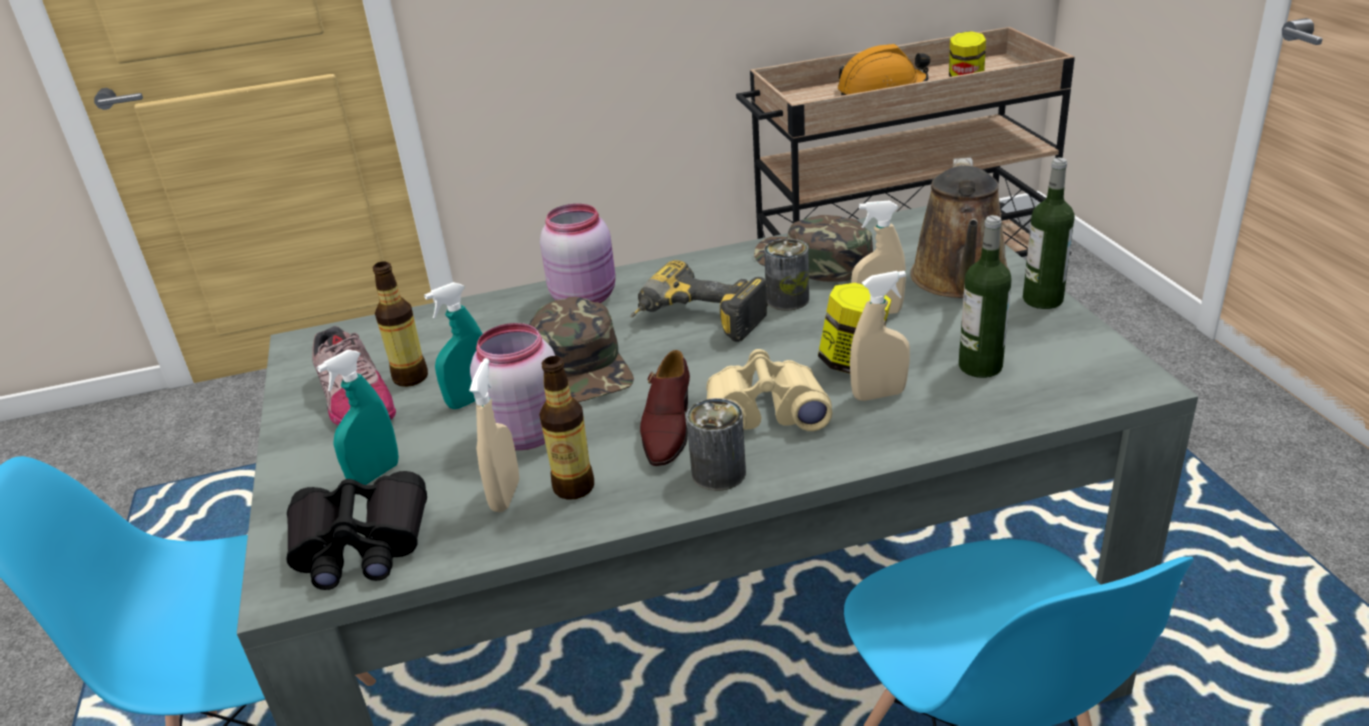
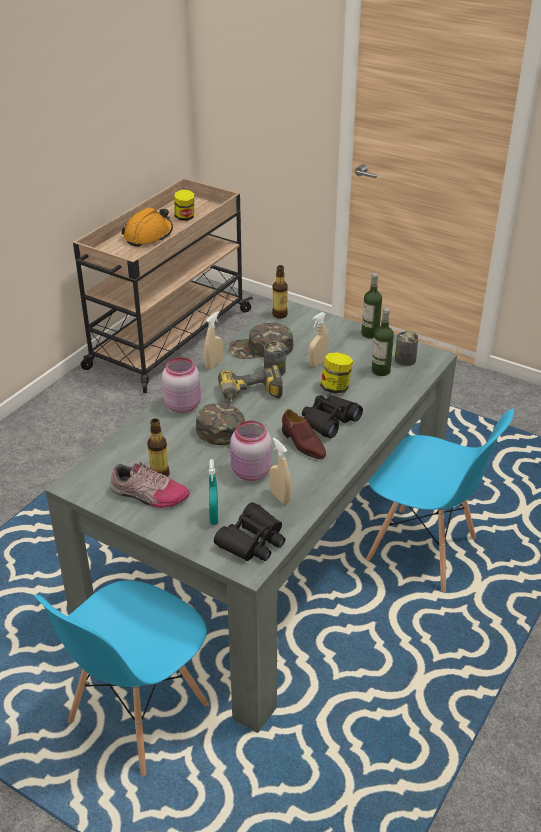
camera: 45 degrees left, 5 degrees up
(471, 400) = (205, 470): turquoise spray bottle -> none
(574, 487) = (300, 481): bottle -> bottle (280, 315)
(718, 473) = (344, 451): can -> can (405, 360)
(764, 411) = (329, 421): beige binoculars -> black binoculars
(879, 394) = (360, 397): beige spray bottle -> beige spray bottle (214, 364)
(960, 280) = (331, 336): brown watering can -> none

